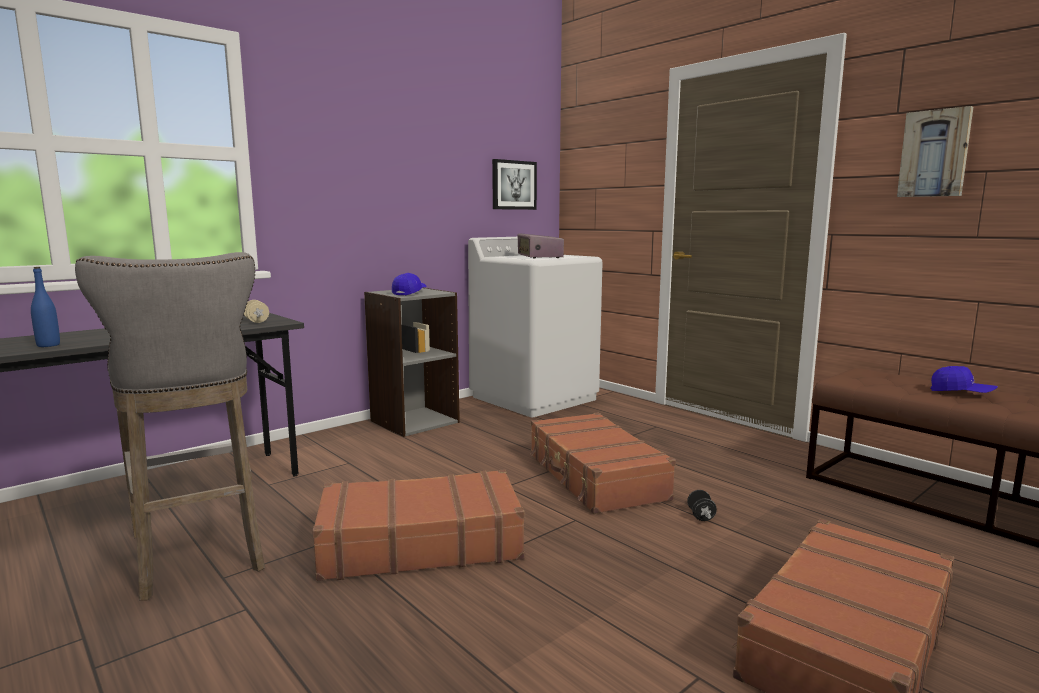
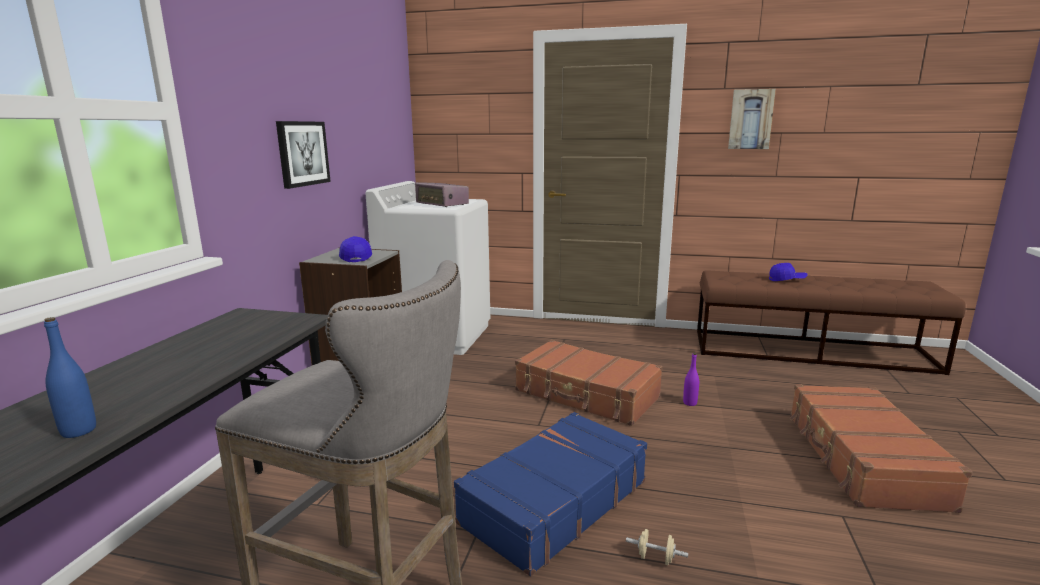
camera: 35 degrees left, 5 degrees up
(256, 321) = (269, 324): beige dumbbell -> beige dumbbell (655, 558)
(420, 543) = (553, 502): brown suitcase -> blue suitcase
(513, 185) = (387, 132): picture -> picture (302, 153)
(701, 516) = (690, 403): black dumbbell -> purple bottle

